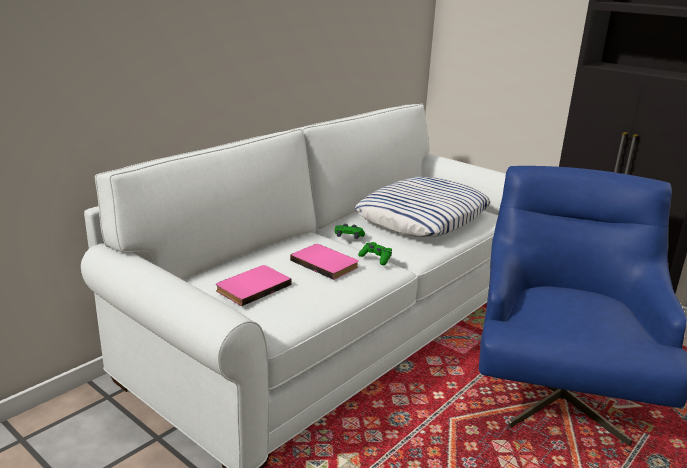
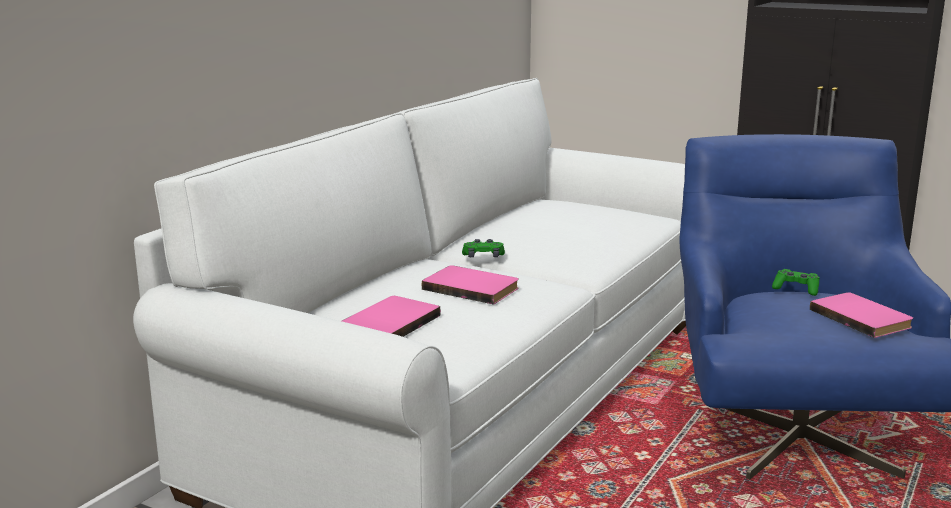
camera: 10 degrees left, 5 degrees down
(376, 258) = (535, 276): green game controller -> green game controller (796, 289)
(423, 216) = (571, 225): pillow -> none
(614, 322) = (862, 318): none -> pink book

